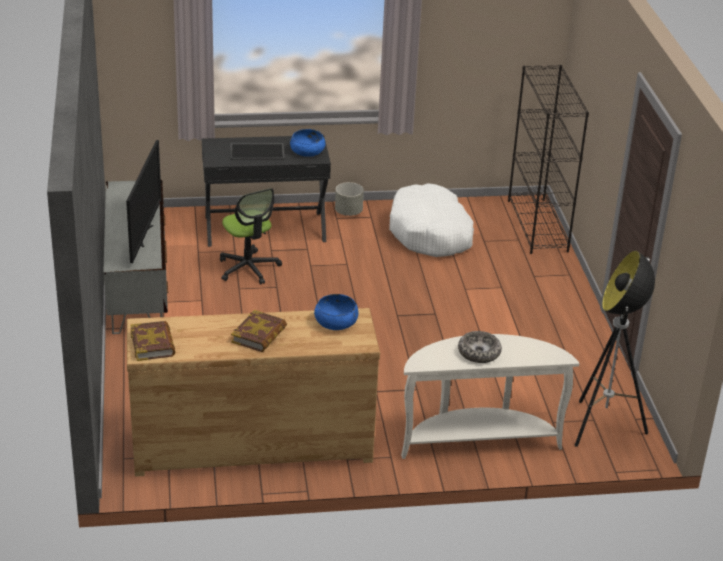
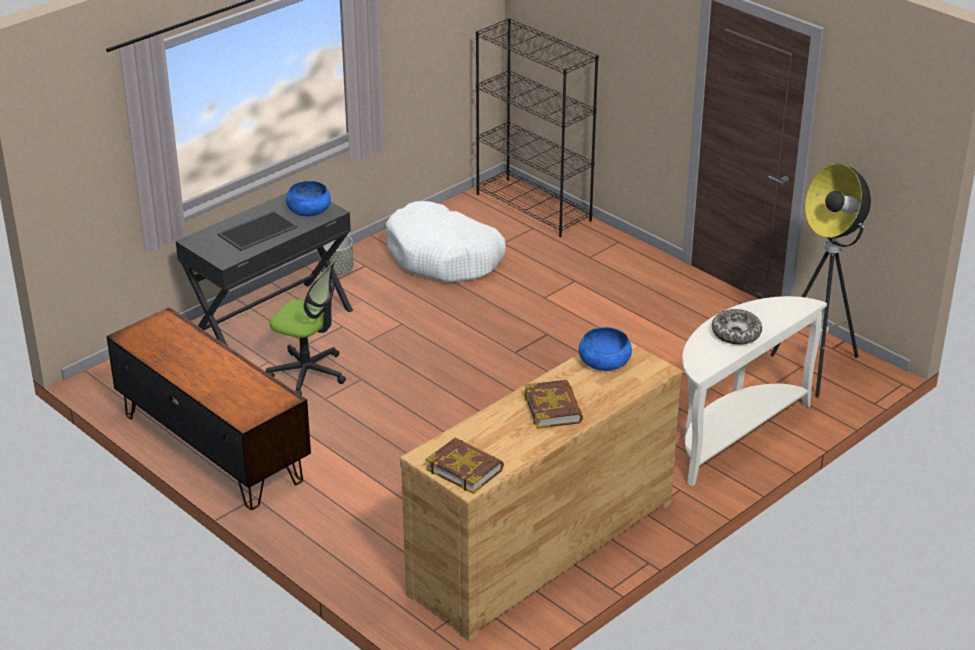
camera: 35 degrees left, 0 degrees up
(138, 286) = (213, 447): grey tv stand -> brown tv stand
(144, 235) = (233, 374): television -> none

